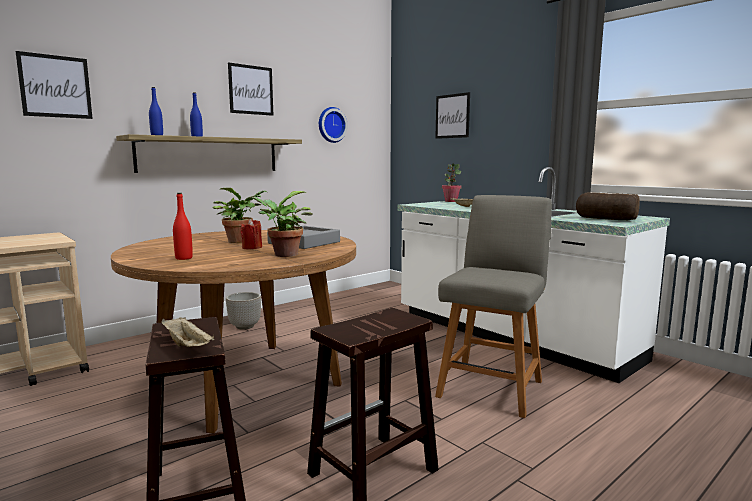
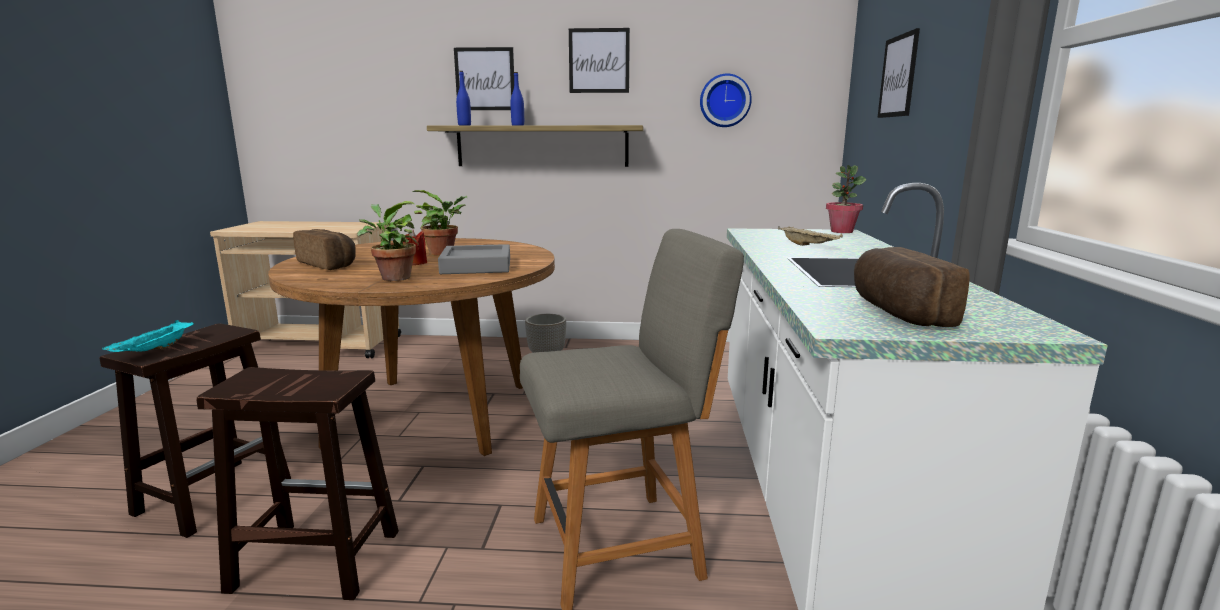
camera: 45 degrees right, 5 degrees up
(55, 86) = (389, 78): picture -> picture (485, 79)
(184, 258) = (329, 264): red bottle -> bread
(188, 346) = (154, 351): beige tray -> turquoise tray

